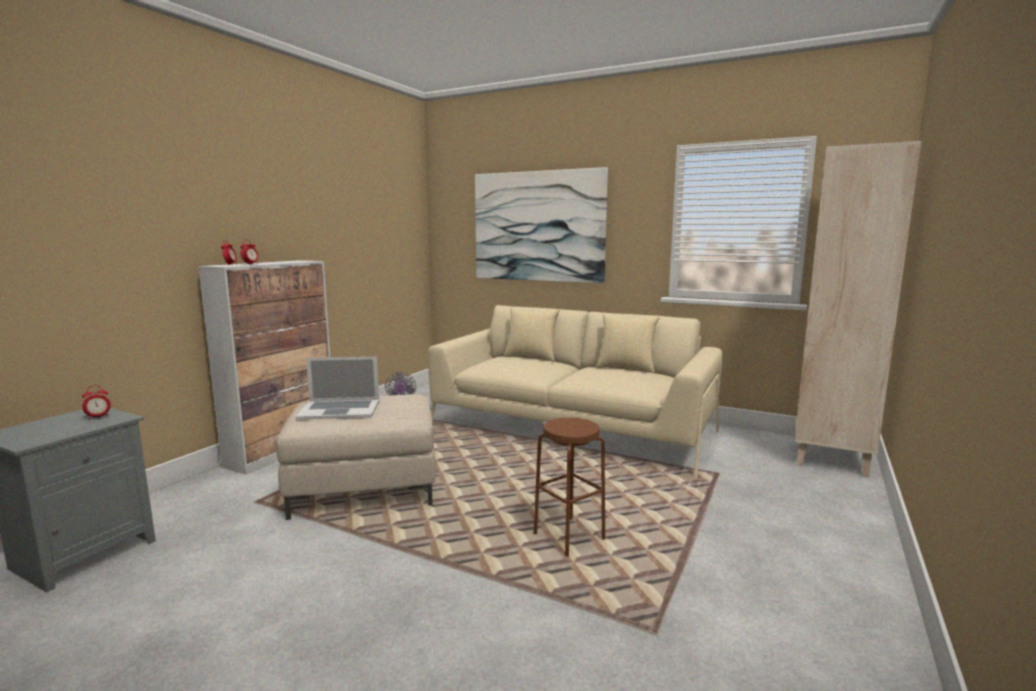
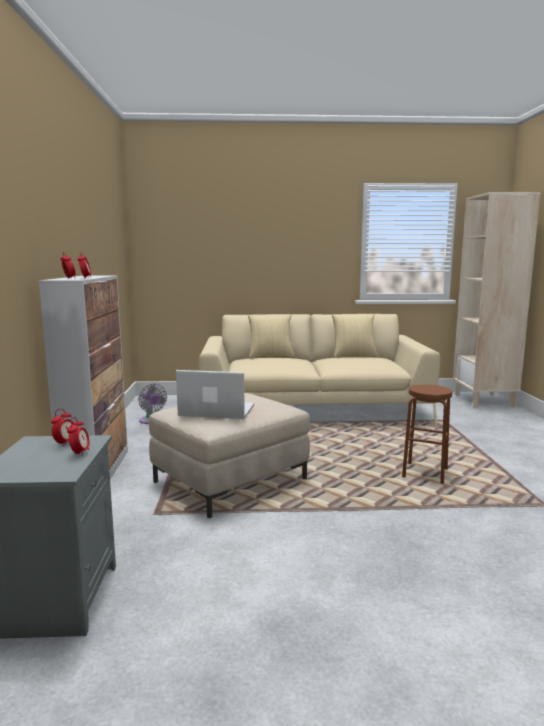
camera: 30 degrees left, 0 degrees up
(81, 428) = (80, 453): none -> alarm clock
(339, 409) = (216, 410): laptop -> laptop turned 135 degrees counterclockwise
(538, 226) = (247, 245): picture -> none

